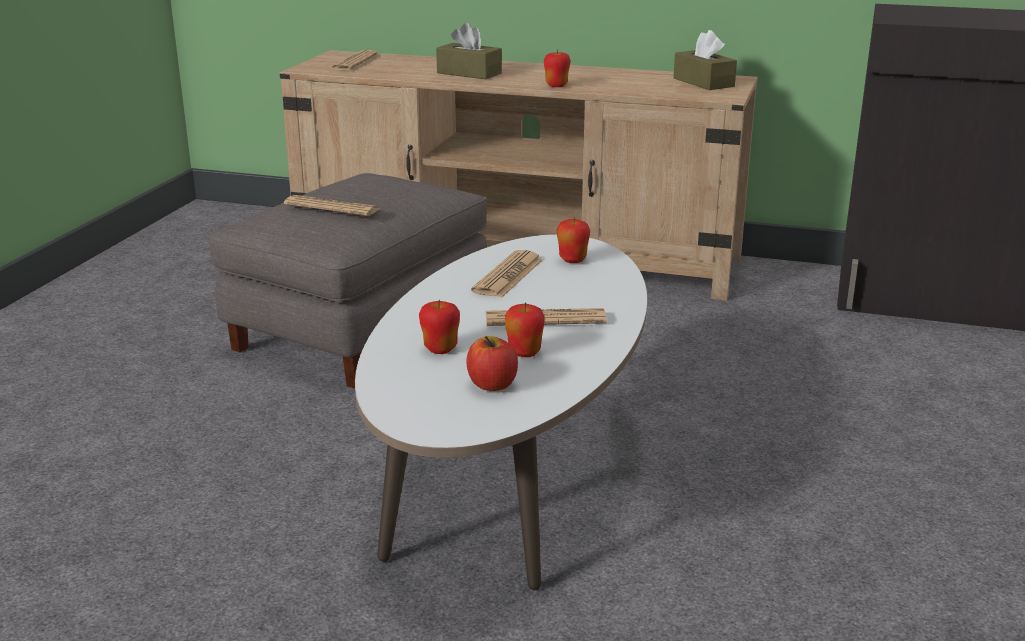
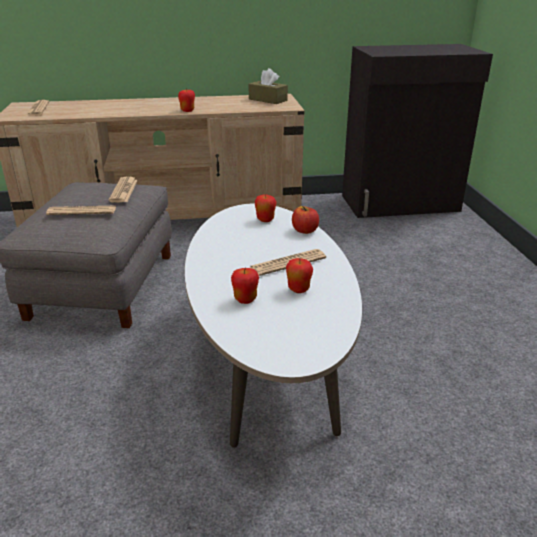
camera: 25 degrees left, 5 degrees up
(469, 73) = (124, 108): brown tissue box -> none
(492, 385) = (301, 317): apple -> apple (305, 231)
(508, 275) = (237, 238): newspaper -> newspaper (123, 190)

